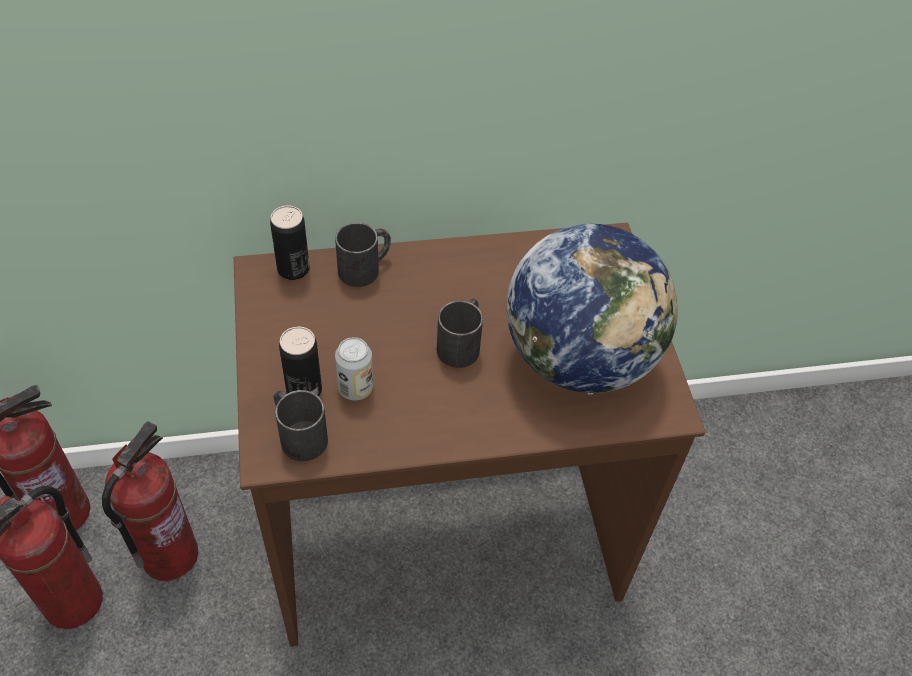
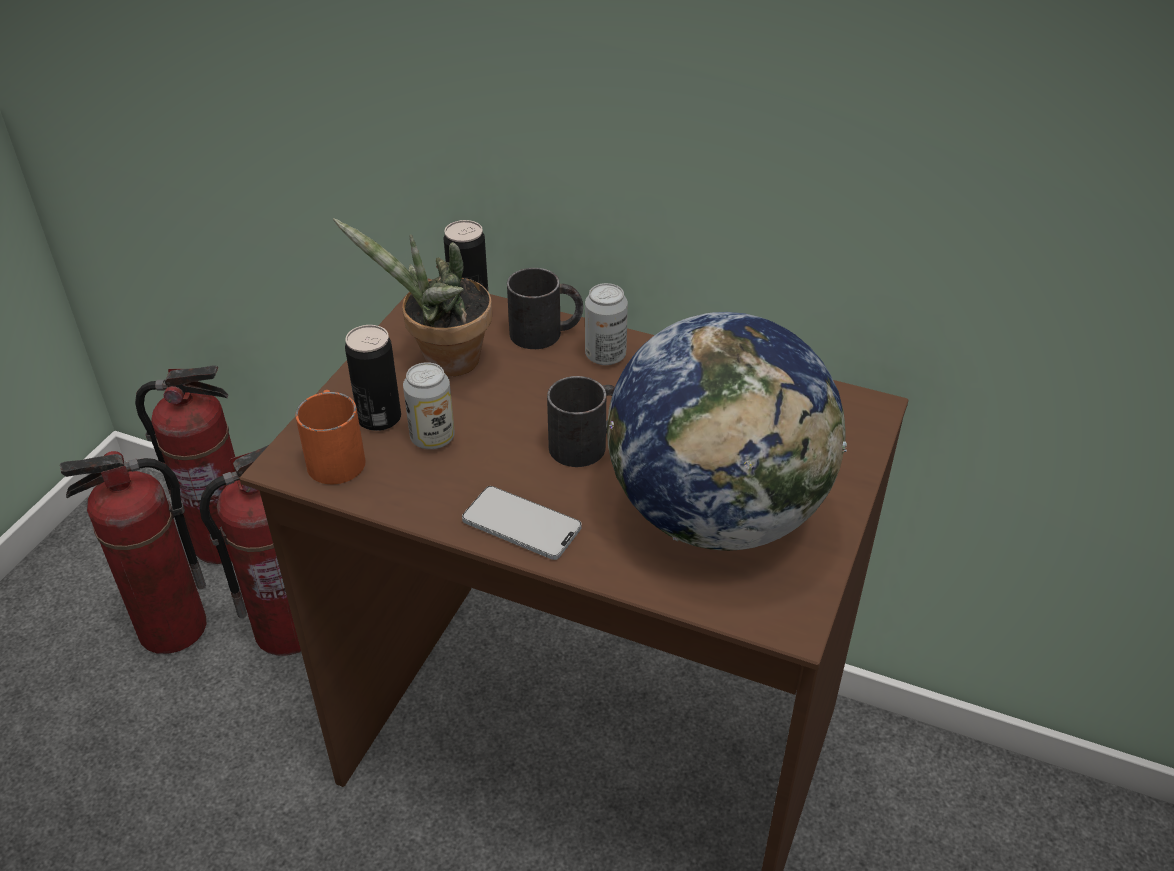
camera: 35 degrees right, 10 degrees down
(298, 434) = (335, 455): black mug -> orange mug
(312, 323) = (444, 362): none -> potted plant
(421, 269) = (605, 355): none -> can
(468, 425) = (521, 524): none -> phone

